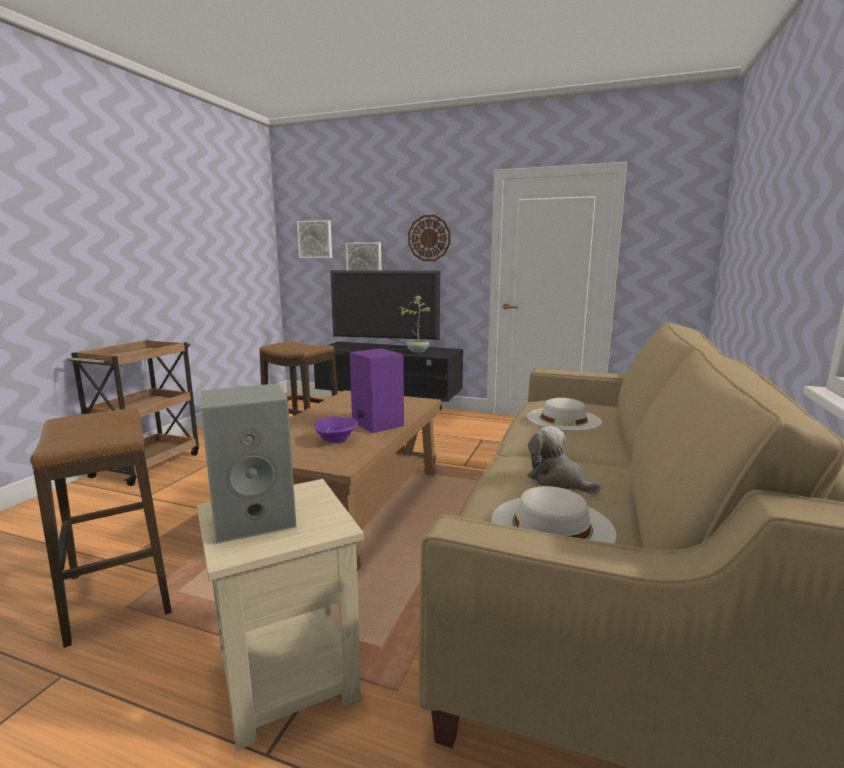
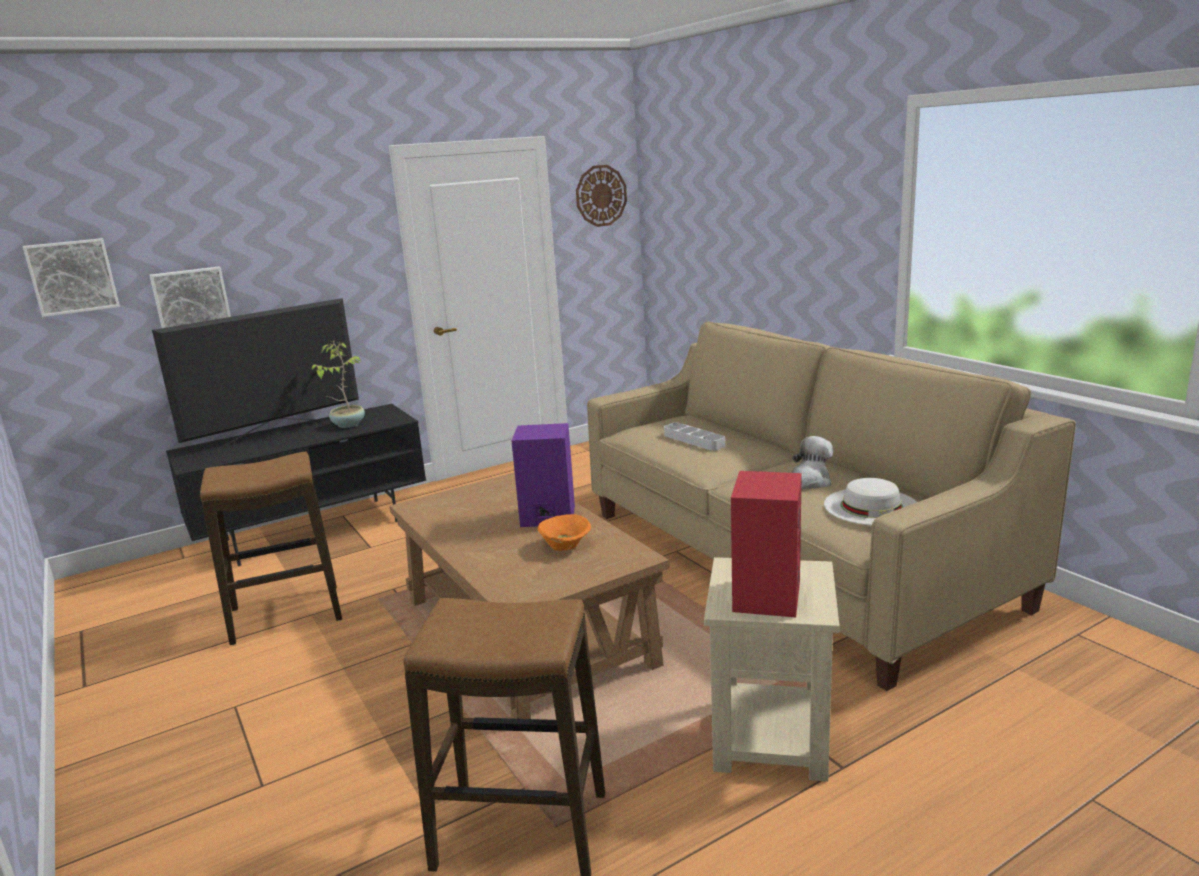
camera: 50 degrees left, 5 degrees up
(149, 464) = (129, 769): brown cart -> none
(256, 517) = (765, 595): grey speaker -> red speaker
(336, 441) = (566, 546): purple bowl -> orange bowl
(429, 238) = (306, 250): wall clock -> wall clock (601, 195)
(558, 480) = (809, 482): plush toy -> plush toy turned 135 degrees clockwise
(563, 419) = (694, 440): white hat -> grey tray

